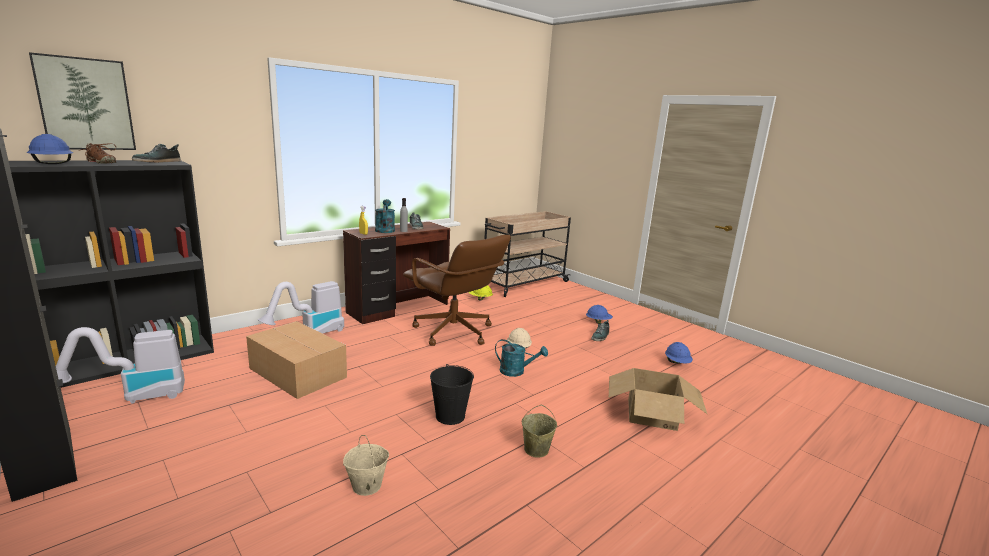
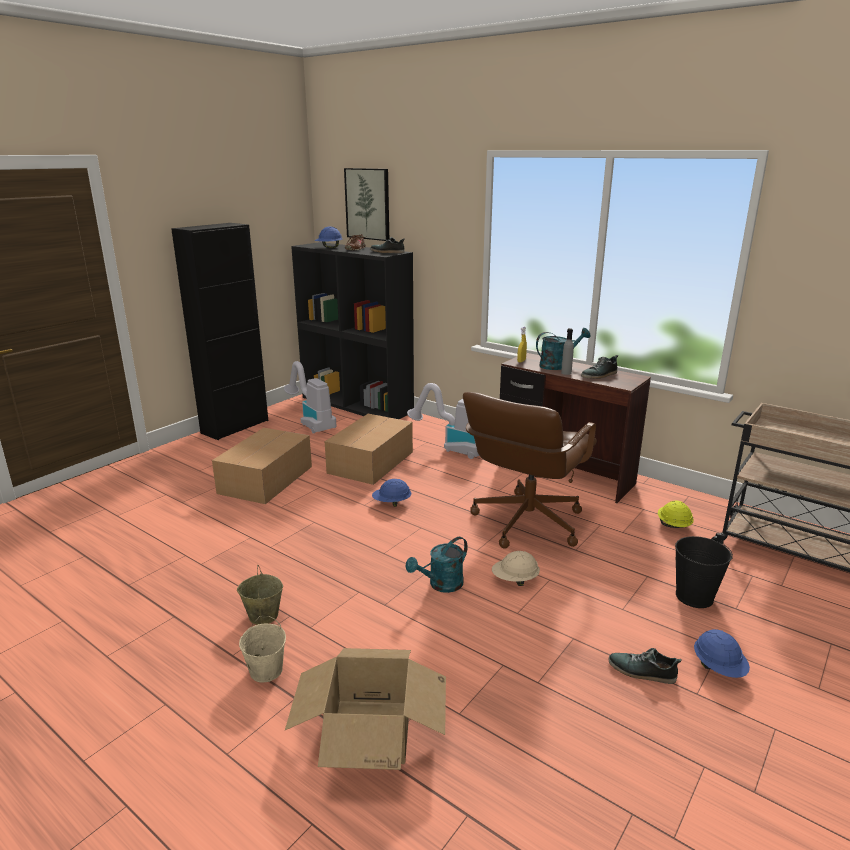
camera: 80 degrees right, 5 degrees up
(272, 440) = (264, 480): none -> cardboard box
(366, 486) = (207, 530): beige bucket -> beige bucket (266, 670)
(450, 416) = (317, 551): black bucket -> black bucket (694, 596)
(516, 371) = (441, 585): turquoise watering can -> turquoise watering can turned 45 degrees clockwise
(677, 363) = (598, 796): blue hard hat -> blue hard hat (392, 503)

